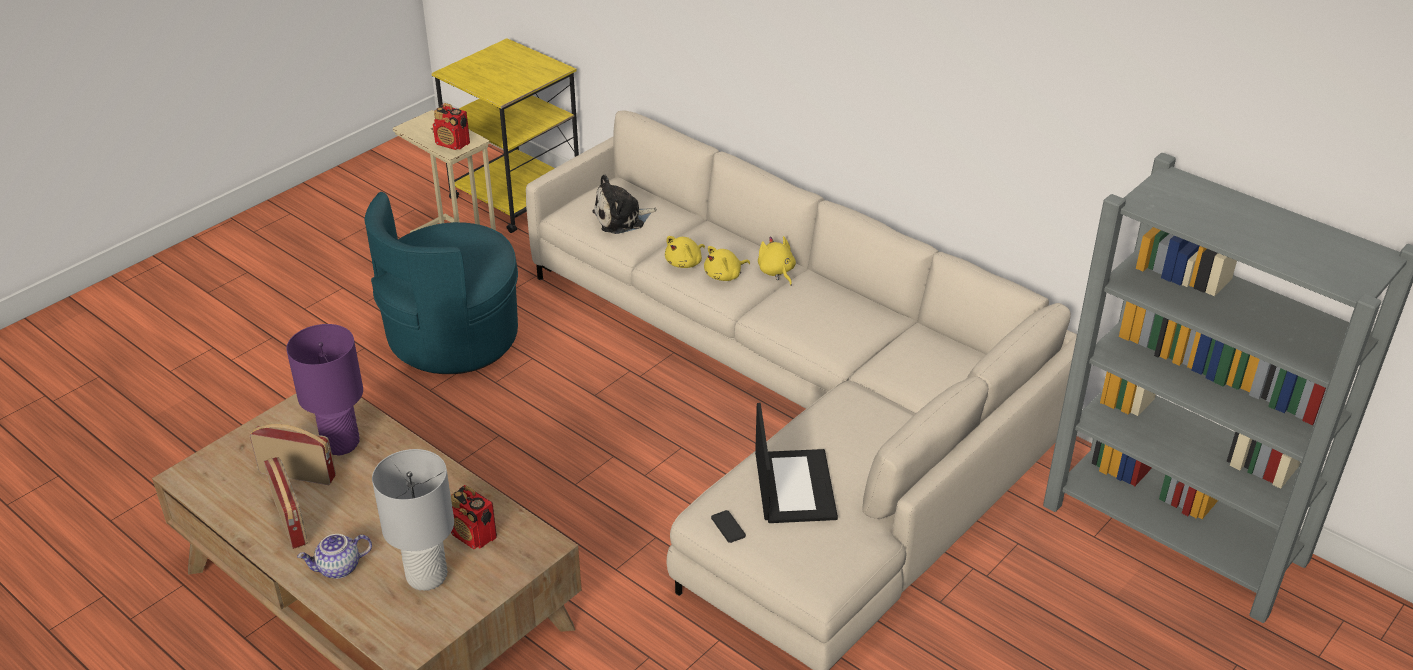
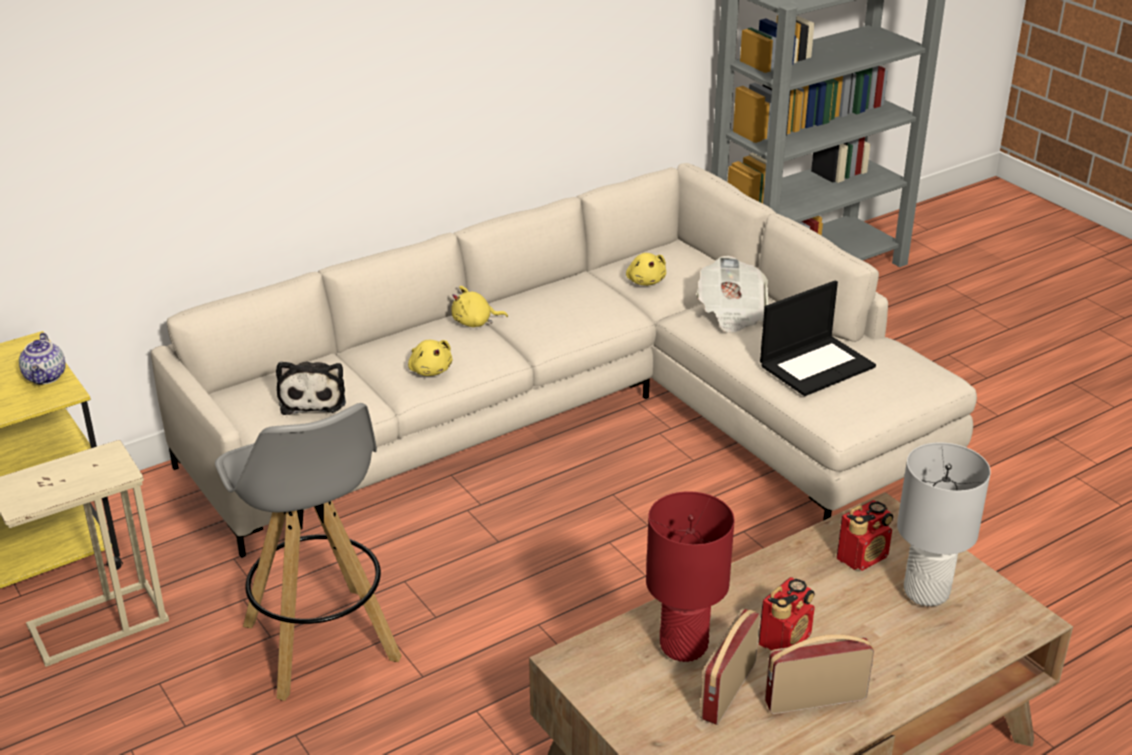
camera: 75 degrees left, 5 degrees down
(338, 569) = (902, 662): teapot -> teapot (46, 377)
(341, 446) = (683, 650): purple table lamp -> red table lamp
(453, 144) = (103, 470): radio -> radio (785, 639)
(453, 336) = (321, 644): turquoise armchair -> grey stool
(725, 276) = (469, 350): yellow plush toy -> yellow plush toy (645, 281)
(728, 527) = (863, 409): phone -> none
(793, 486) = (817, 365): laptop -> laptop turned 135 degrees clockwise
(867, 417) = (732, 313): none -> newspaper

